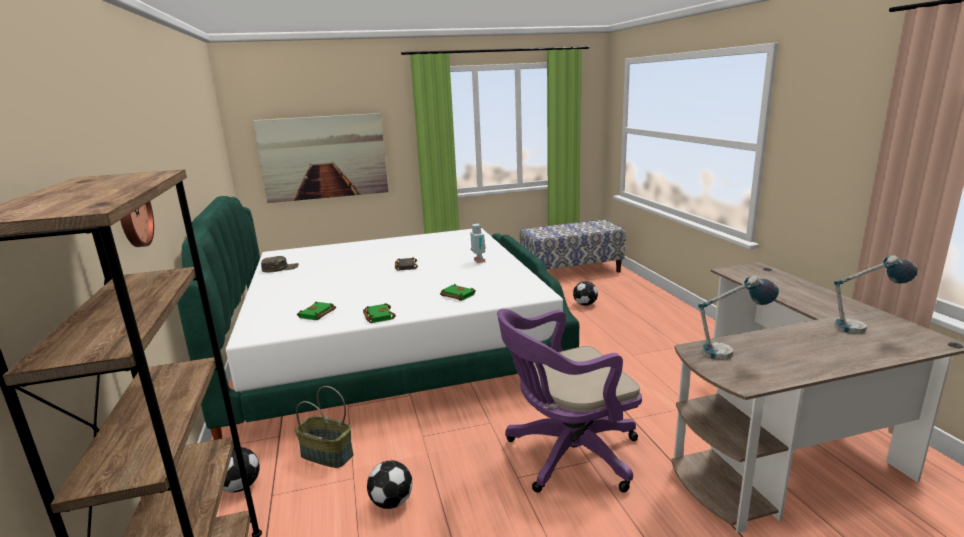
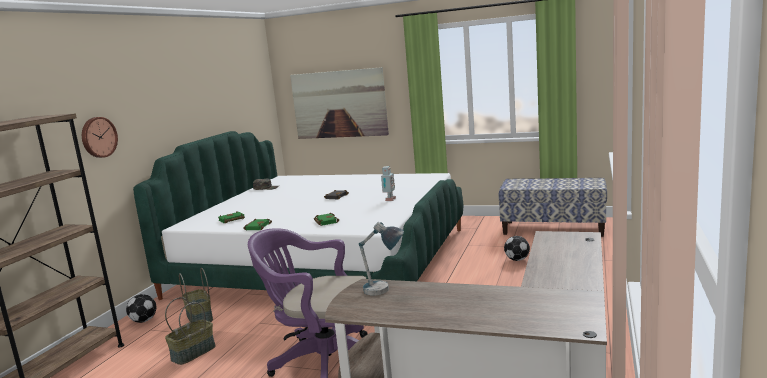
camera: 35 degrees right, 5 degrees down
(391, 502) = (193, 352): football -> basket
(863, 329) = (538, 302): table lamp -> none

